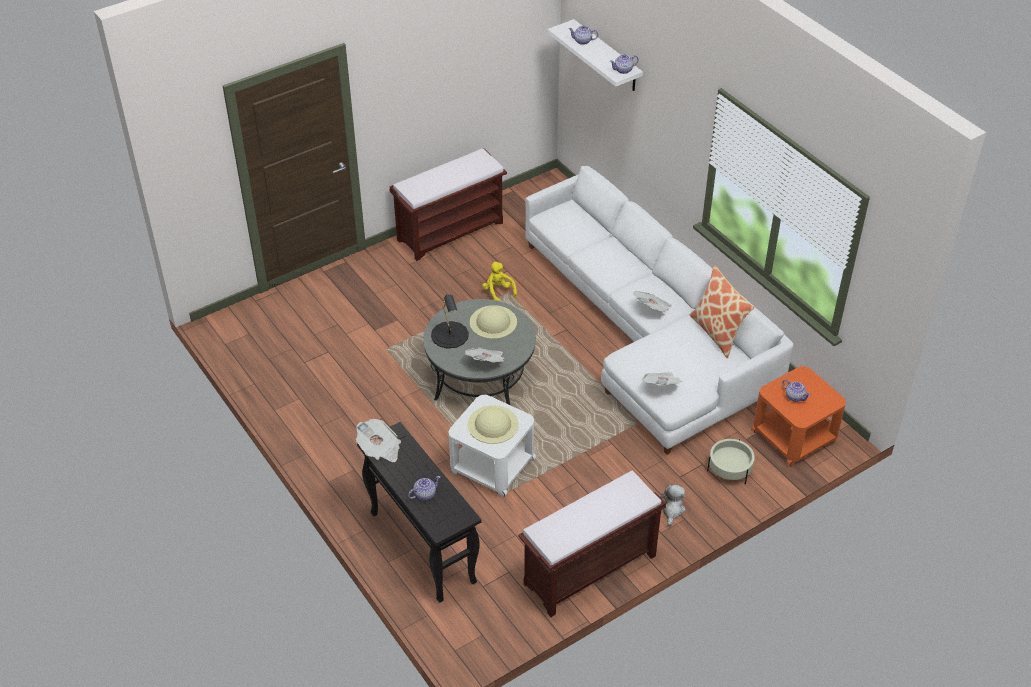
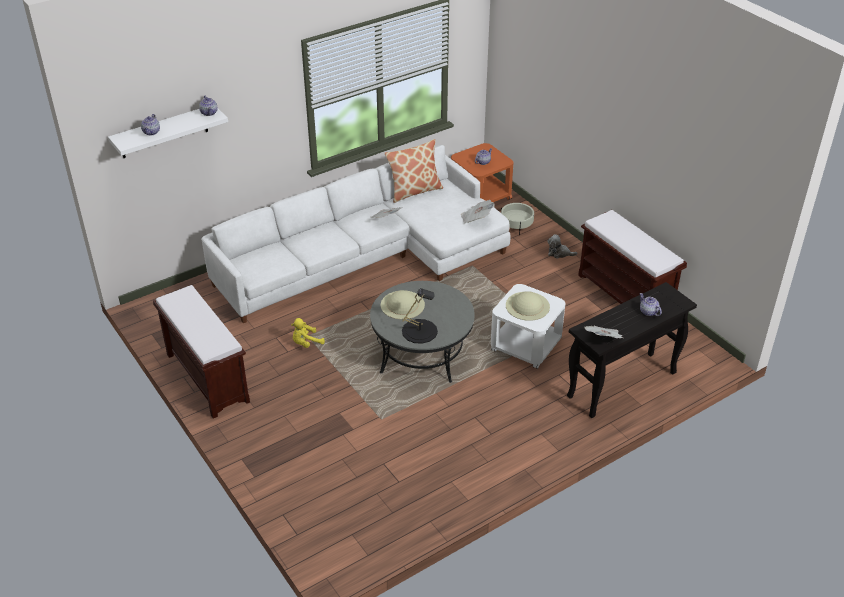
camera: 90 degrees left, 5 degrees down
(486, 362) = (455, 308): newspaper -> none

